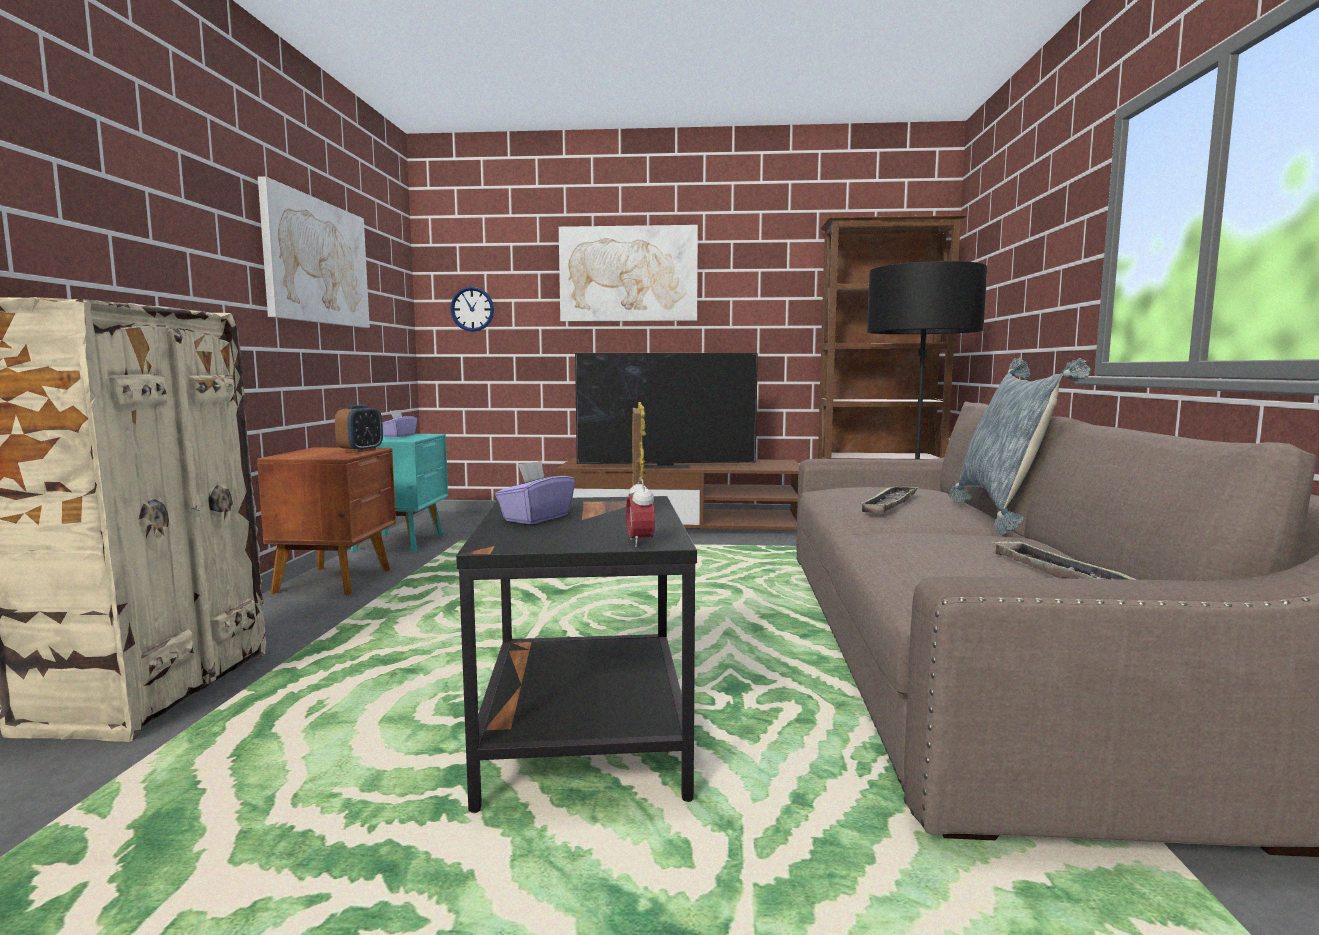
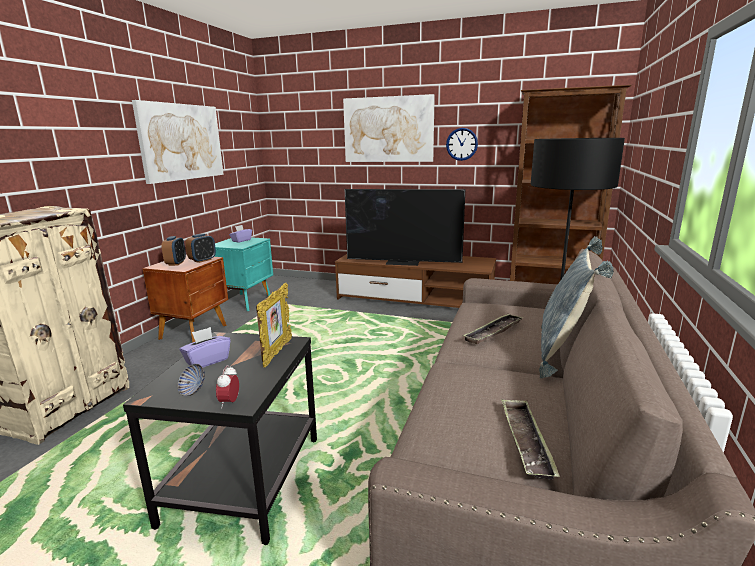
camera: 15 degrees right, 10 degrees up
(315, 453) = (176, 263): none -> alarm clock
(472, 309) = (294, 153): wall clock -> wall clock (461, 144)
(560, 538) = (193, 391): none -> bowl

